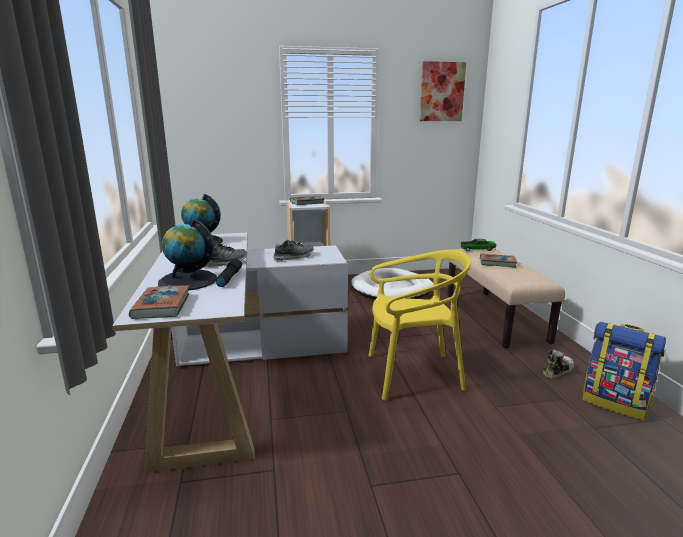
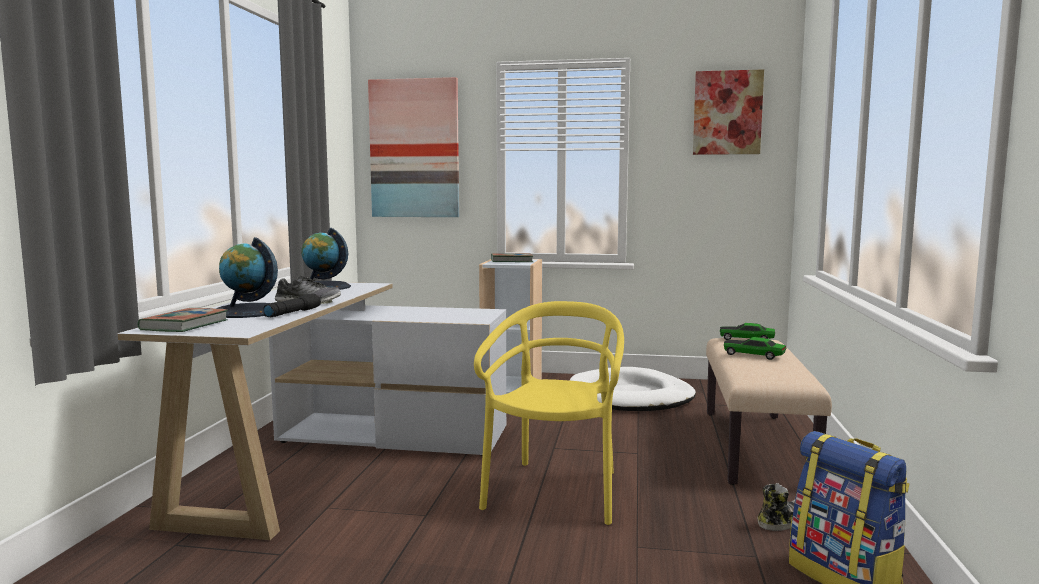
camera: 20 degrees right, 10 degrees down
(215, 115) = (414, 149): none -> picture
(294, 257) = (432, 315): shoe -> none
(413, 374) = (556, 492): yellow chair -> yellow chair turned 90 degrees counterclockwise
(497, 263) = (753, 355): book -> toy car

